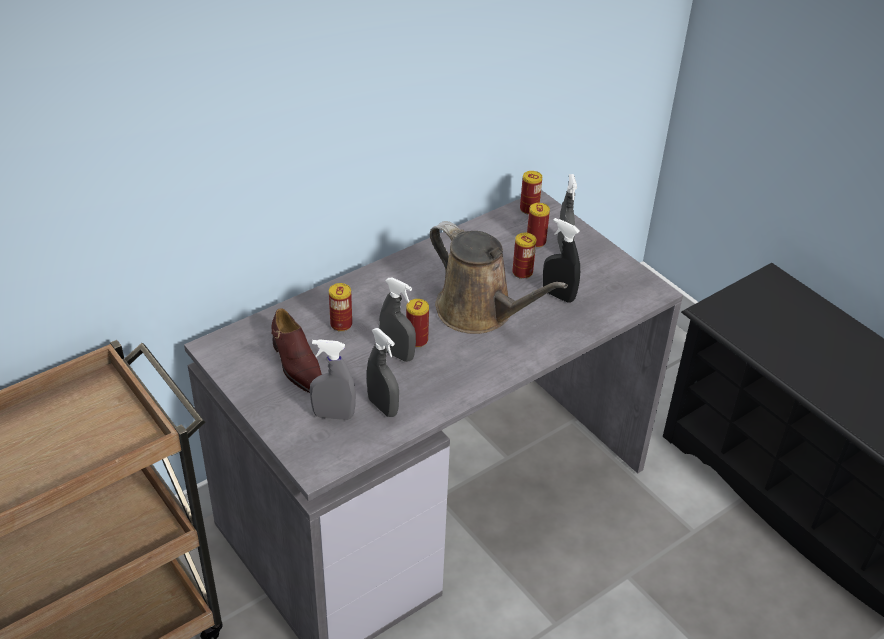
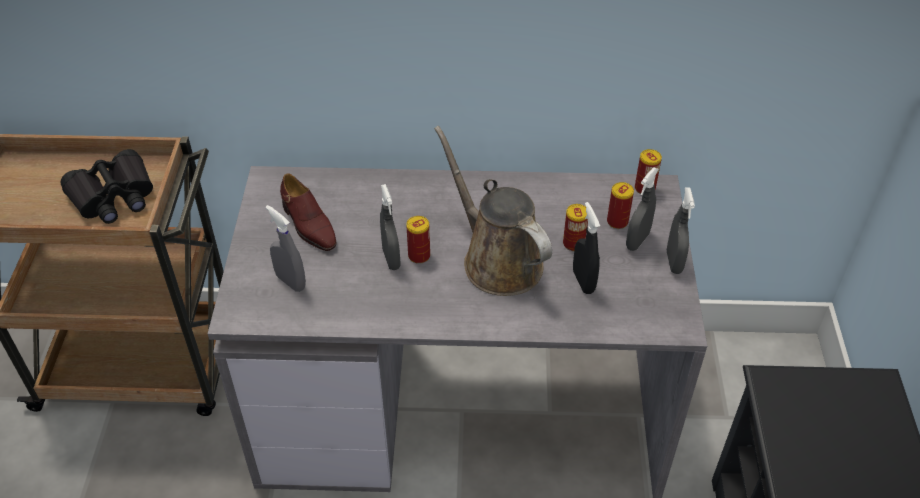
camera: 40 degrees right, 5 degrees up
(89, 431) = (113, 197): none -> black binoculars
(296, 364) = (308, 225): brown shoe -> brown shoe turned 45 degrees counterclockwise
(341, 324) = (375, 210): can -> none
(383, 407) = (333, 296): grey spray bottle -> grey spray bottle (674, 262)
(480, 312) = (497, 260): brown watering can -> brown watering can turned 150 degrees clockwise

